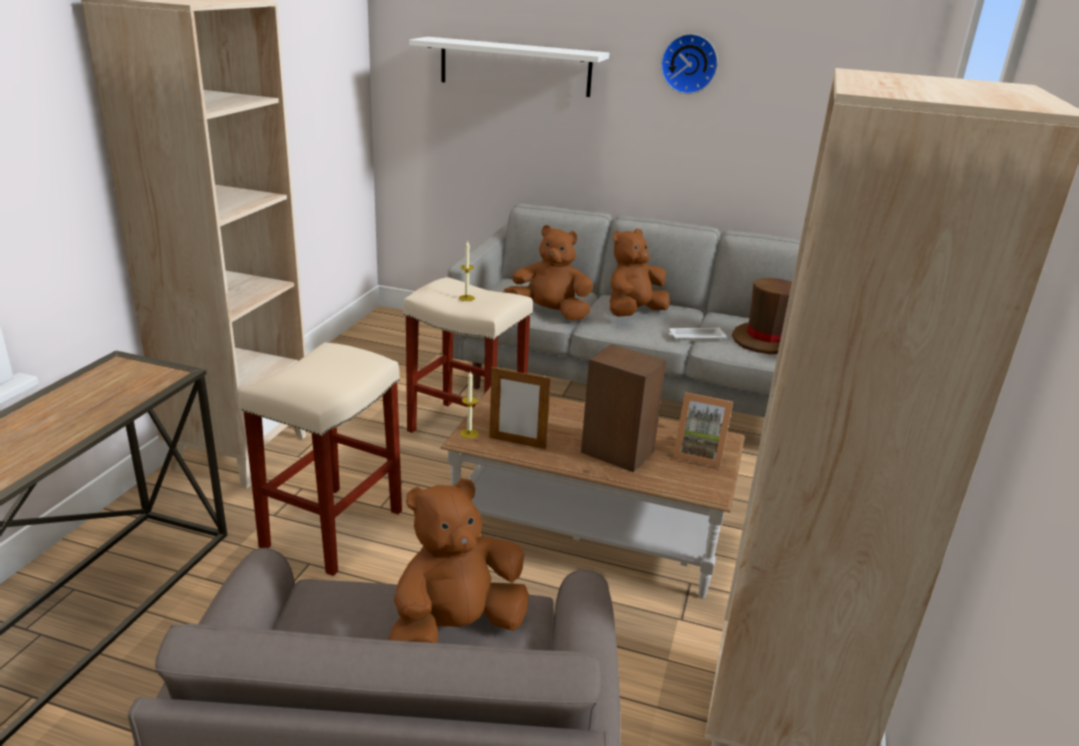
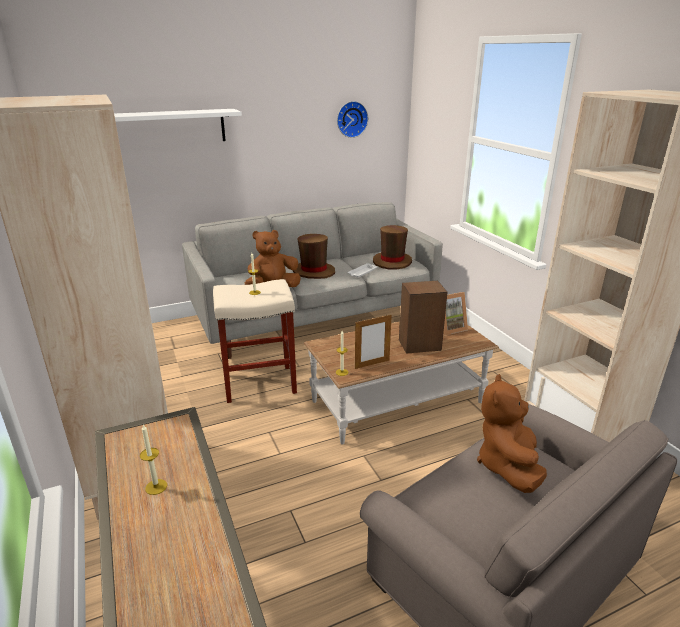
camera: 40 degrees left, 0 degrees up
(69, 410) = (156, 487): none -> candle
(333, 527) = (271, 481): beige stool -> none
(633, 313) = (314, 271): brown plush toy -> brown hat
(689, 63) = (286, 109): wall clock -> wall clock (351, 119)

